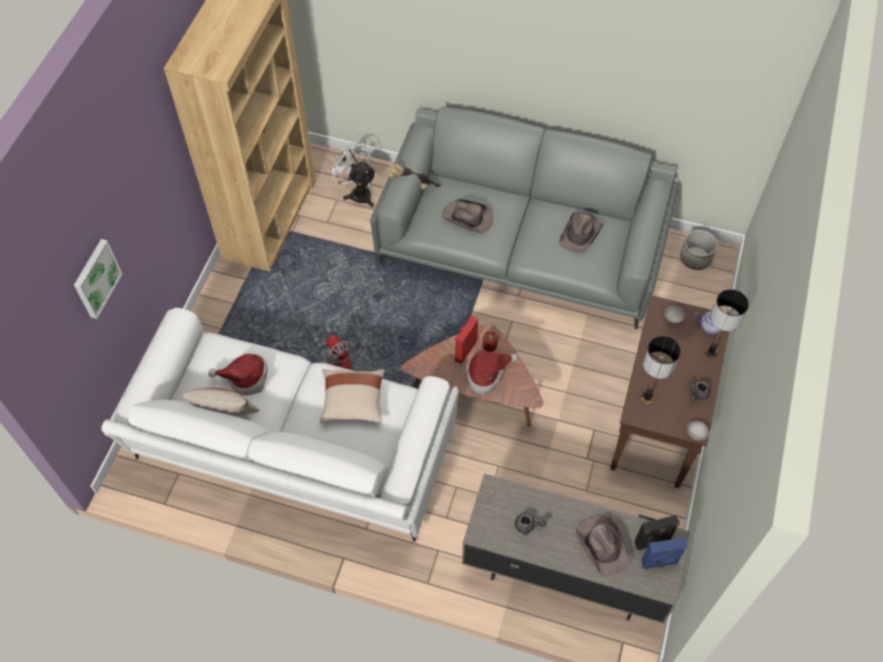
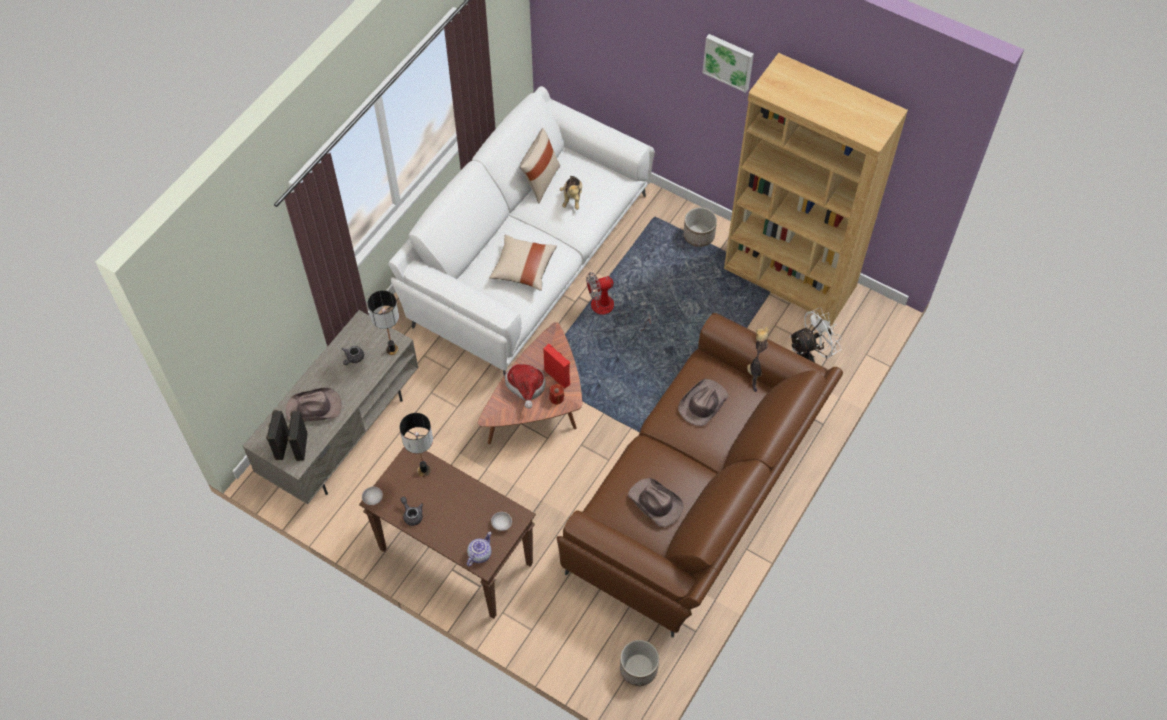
camera: 105 degrees right, 0 degrees up
(95, 278) = (624, 43): picture -> picture (729, 61)
(232, 299) = (699, 235): none -> planter
(245, 378) = (572, 198): hat -> plush toy
(522, 248) = (697, 494): grey sofa -> brown sofa
(659, 563) = (281, 446): blue speaker -> black speaker
(710, 353) = (451, 543): table lamp -> table lamp (392, 349)

